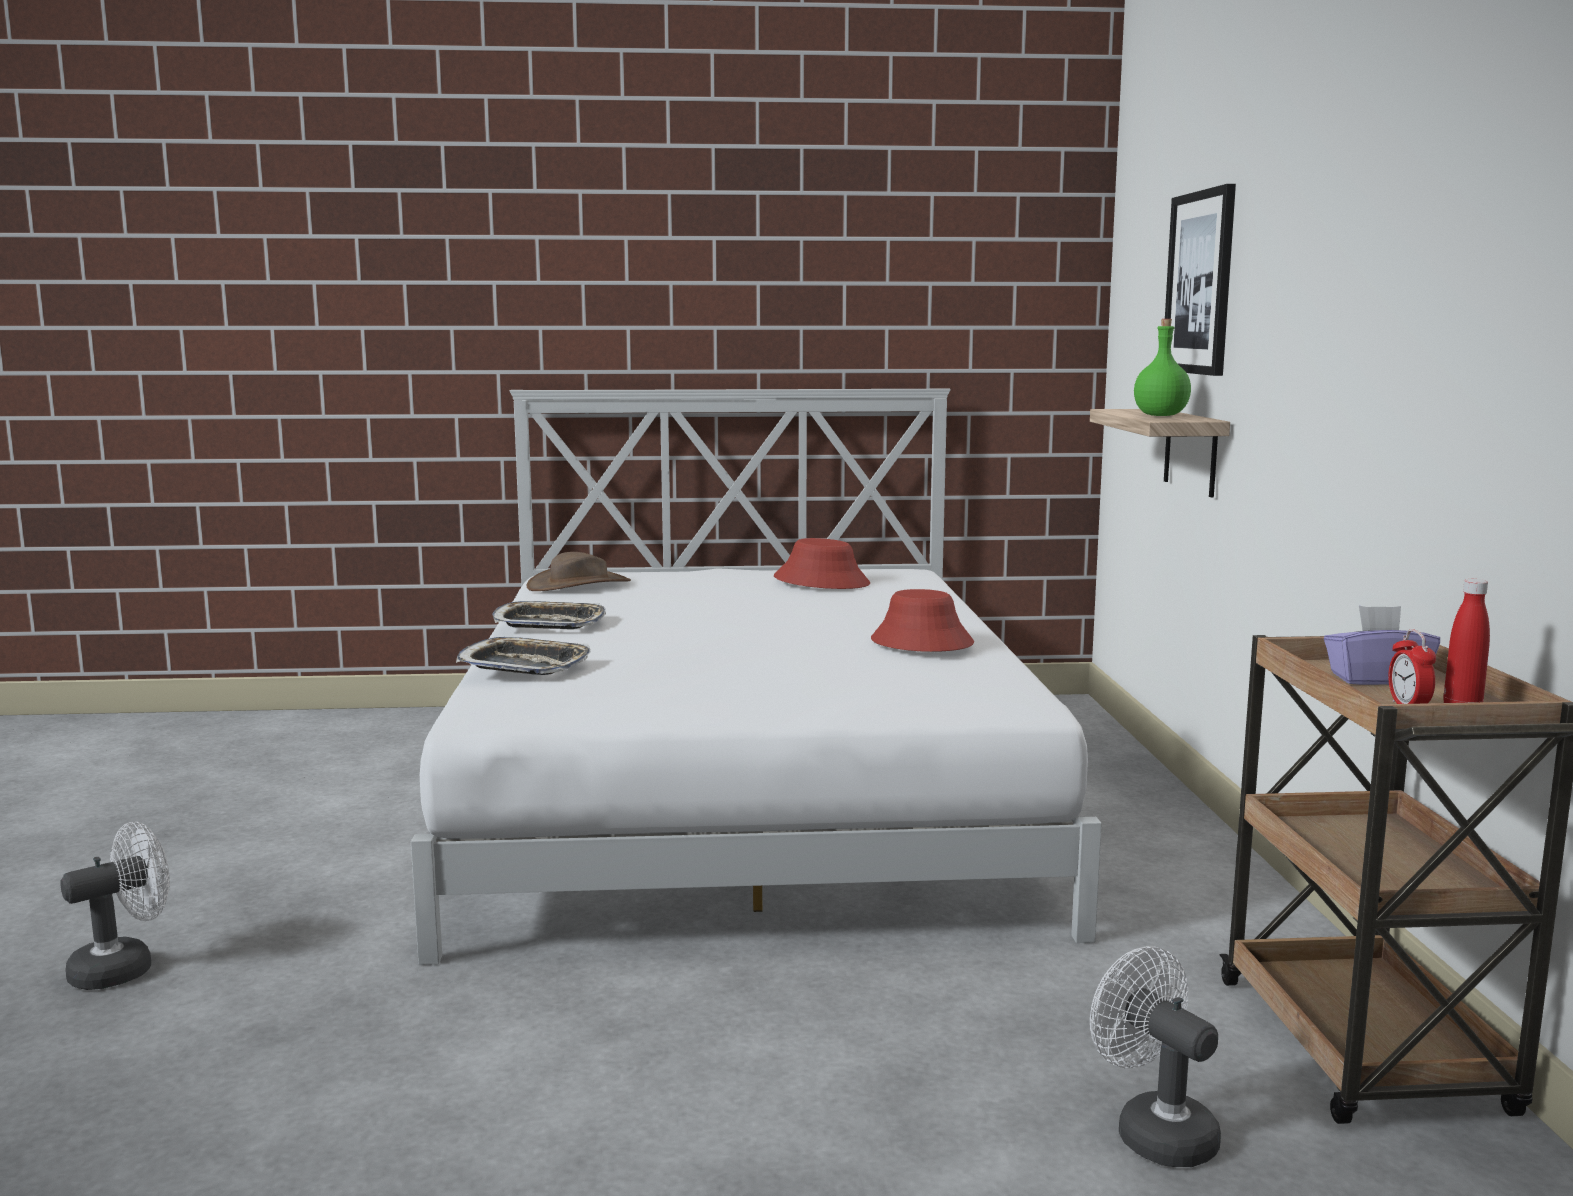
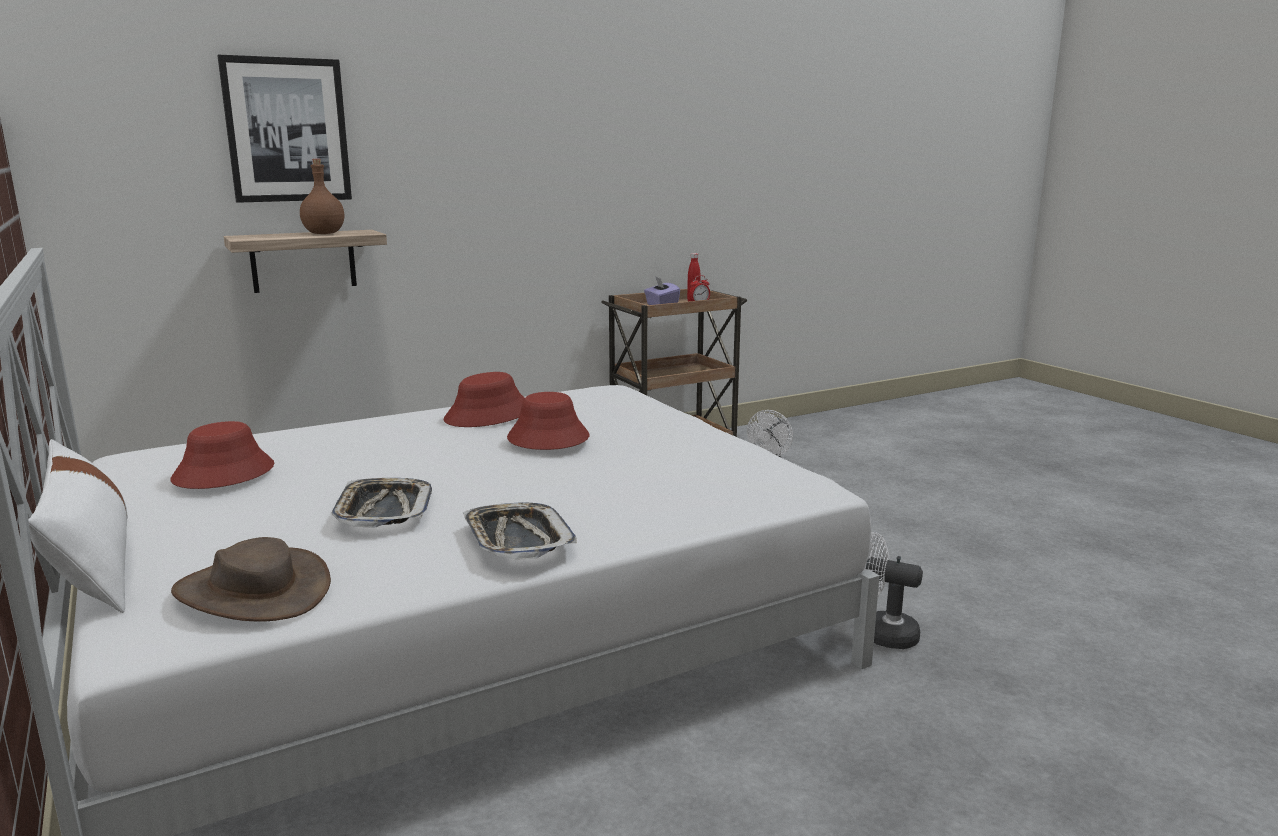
camera: 115 degrees left, 5 degrees up
(125, 968) = (1057, 804): white fan -> white fan (881, 634)
(525, 666) = (704, 494): tray -> tray (383, 510)
(677, 568) = (93, 565): none -> white pillow
(790, 648) = (548, 438): none -> red hat
(1161, 415) = (323, 233): green bottle -> brown bottle

